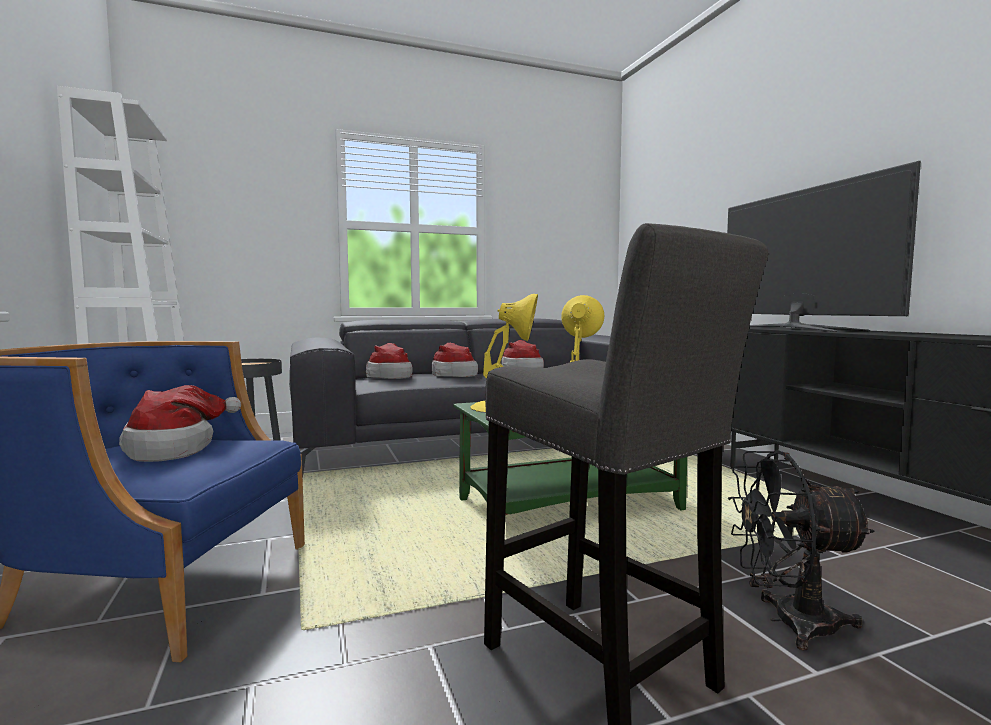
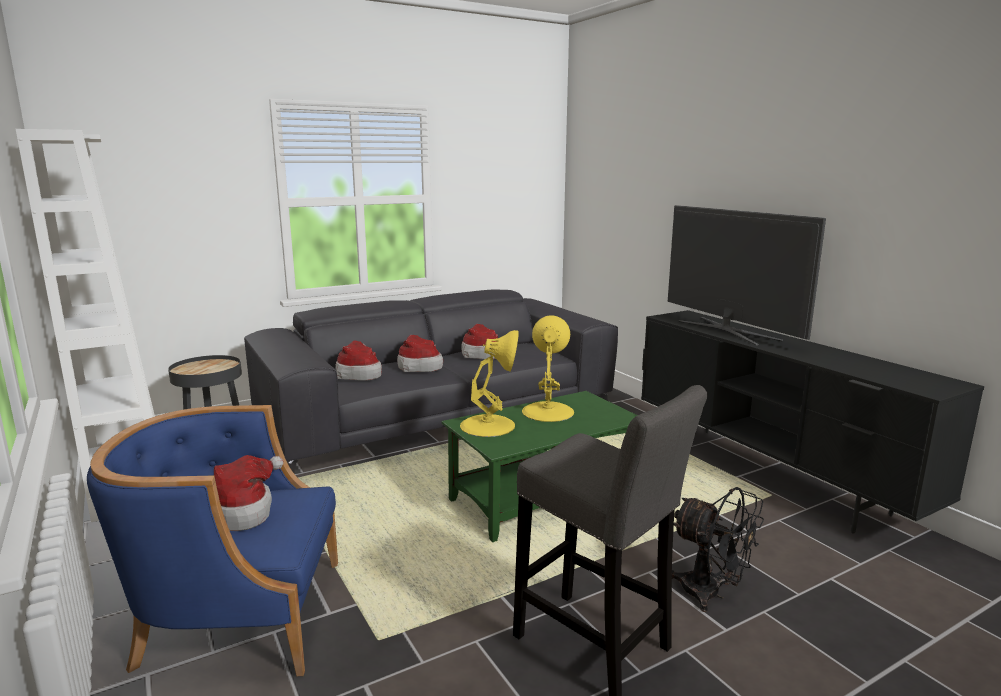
camera: 10 degrees left, 10 degrees up
(788, 622) = (711, 594): black fan -> black fan turned 135 degrees counterclockwise

